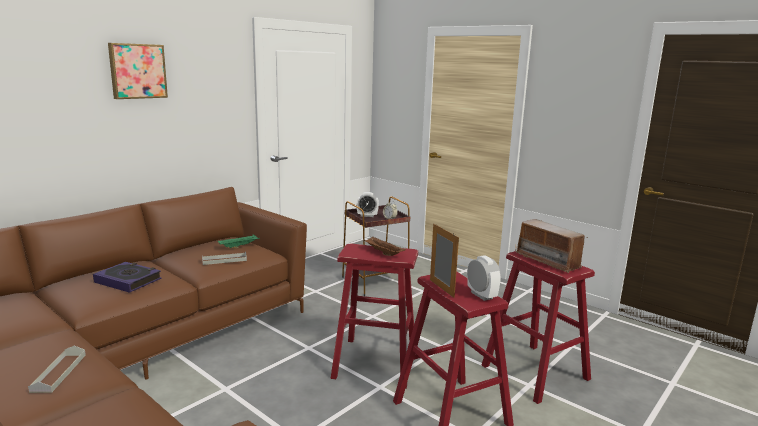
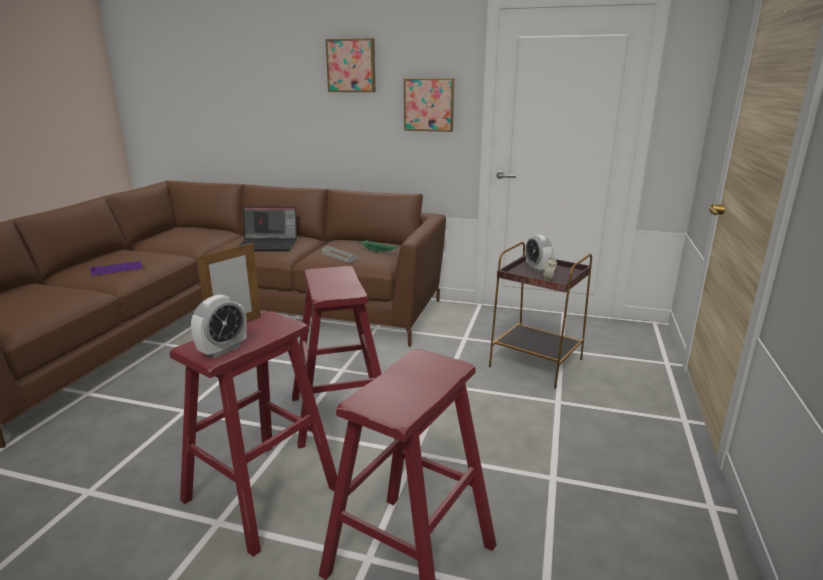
camera: 65 degrees right, 5 degrees up
(59, 372) = (117, 270): grey tray -> purple tray
(128, 281) = (268, 245): book -> laptop
(215, 106) = (429, 104): none -> picture
(383, 253) = (333, 283): brown tray -> none
(548, 261) = (409, 382): radio -> none

